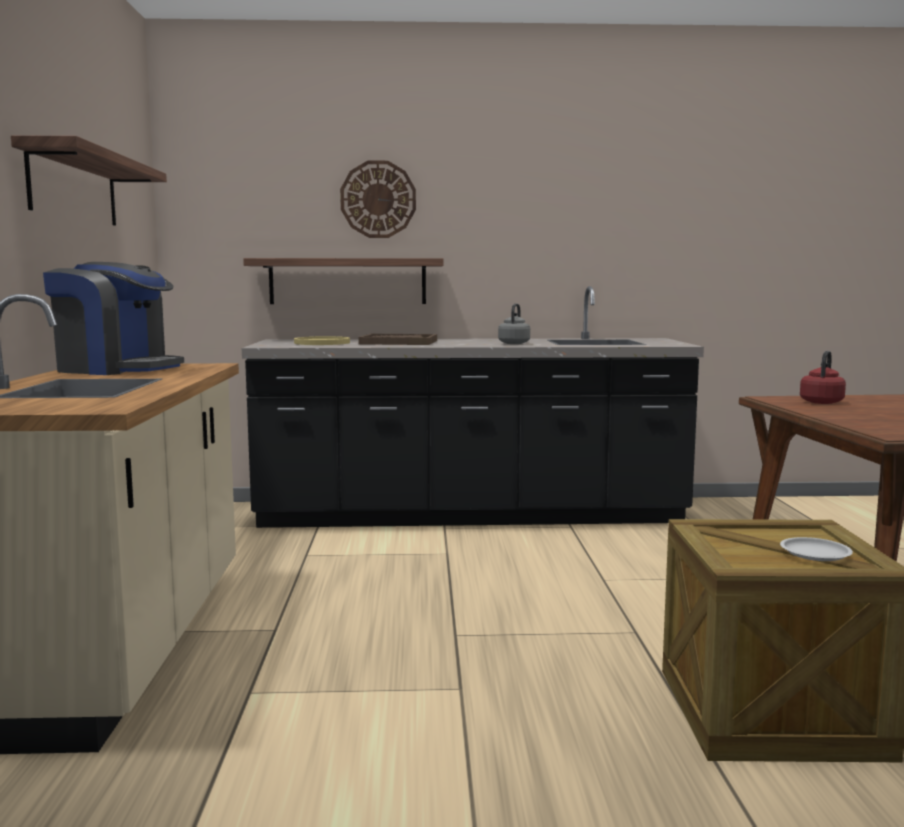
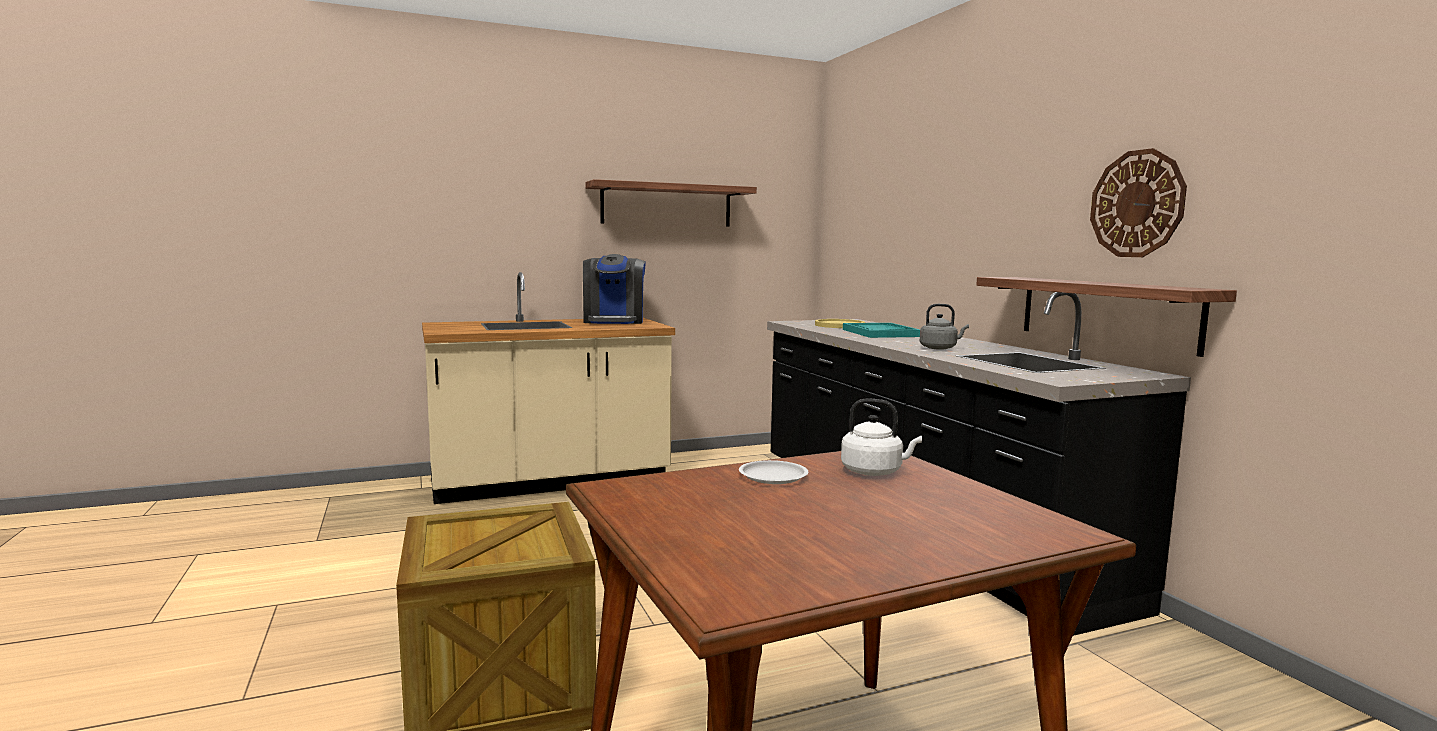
camera: 70 degrees right, 0 degrees up
(347, 281) = (904, 271): shelf -> shelf (1106, 312)
(378, 199) = (928, 191): wall clock -> wall clock (1137, 204)
(398, 342) = (880, 333): brown tray -> turquoise tray
(814, 553) = (472, 549): white plate -> white plate (773, 476)
(822, 402) = (875, 472): red kettle -> white kettle

